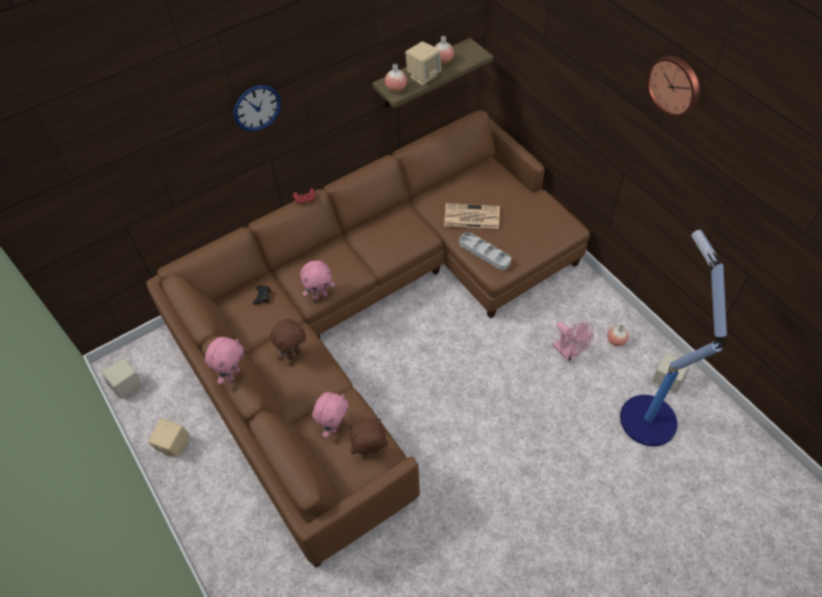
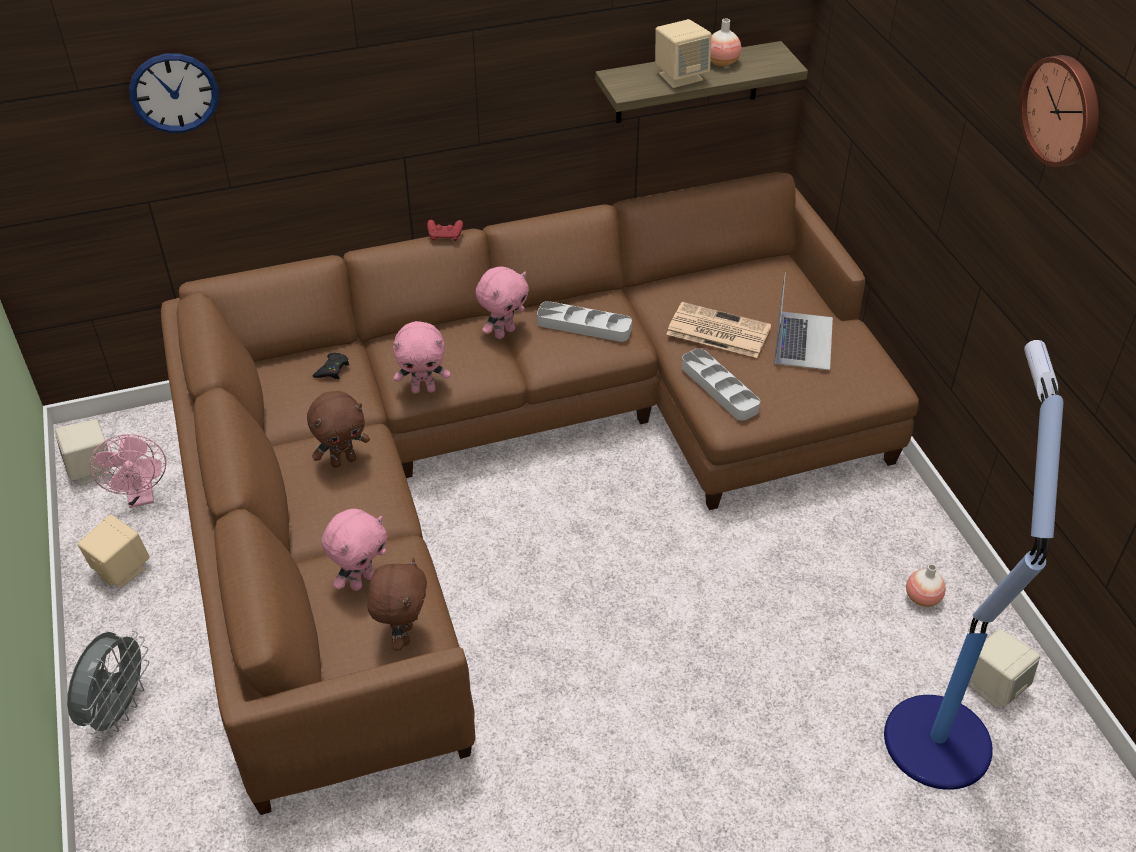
camera: 15 degrees right, 10 degrees down
(210, 531) = (118, 710): none -> grey fan
(233, 374) = (222, 446): pink plush toy -> pink plush toy (504, 332)
(257, 108) = (391, 58): wall clock -> wall clock (174, 93)
(370, 452) = (402, 634): brown plush toy -> brown plush toy turned 90 degrees clockwise
(396, 88) = (629, 84): vase -> none
(396, 231) = (584, 326): none -> grey tray
(519, 211) = (803, 340): none -> laptop
(568, 353) = (828, 596): pink fan -> pink fan (141, 497)

